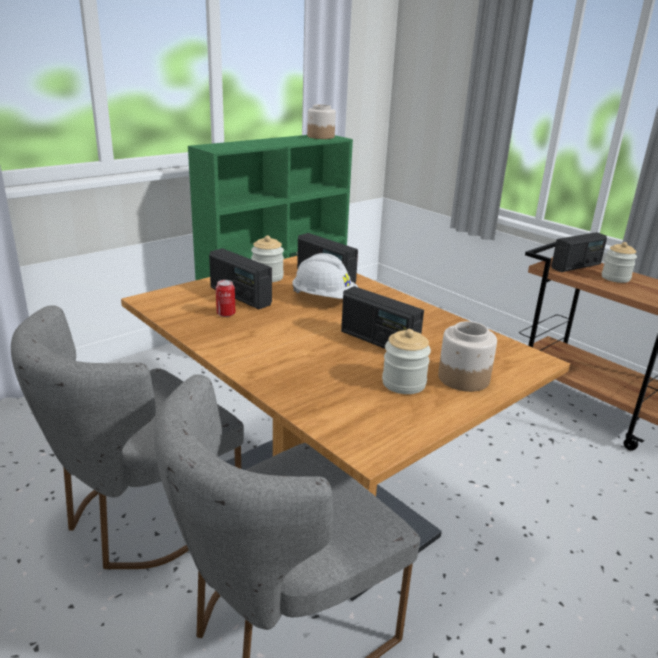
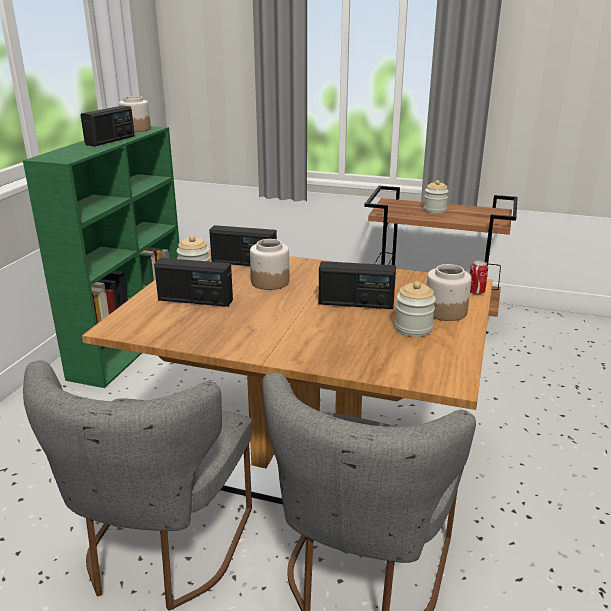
camera: 30 degrees left, 0 degrees up
(226, 314) = (205, 319): can -> can (476, 291)
(324, 299) = (269, 282): white hard hat -> jar
(576, 266) = (400, 207): radio -> radio (111, 140)

